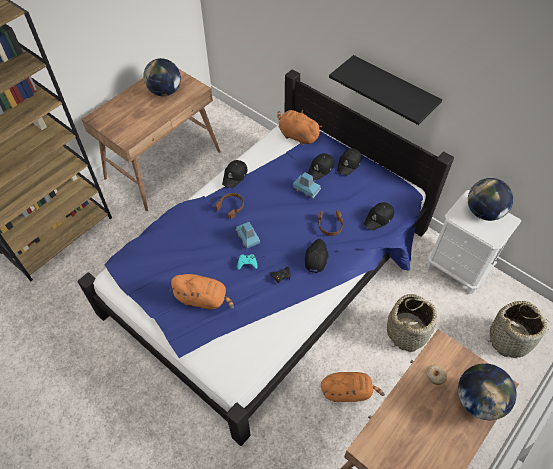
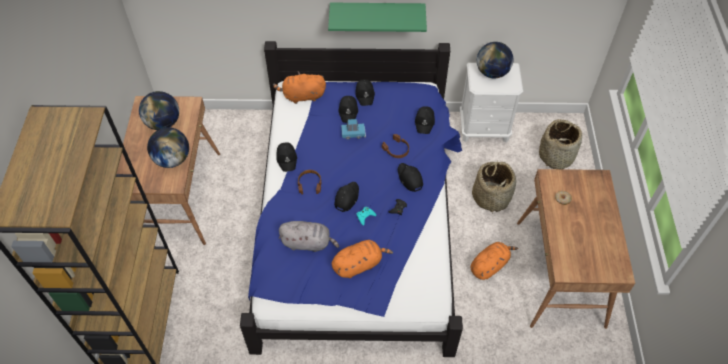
camera: 40 degrees left, 0 degrees up
(183, 252) = (308, 243): none -> grey plush toy
(248, 237) = (346, 198): blue toy car -> black cap
(393, 89) = (377, 14): black shelf -> green shelf
(478, 400) = (597, 196): globe -> globe (172, 159)

